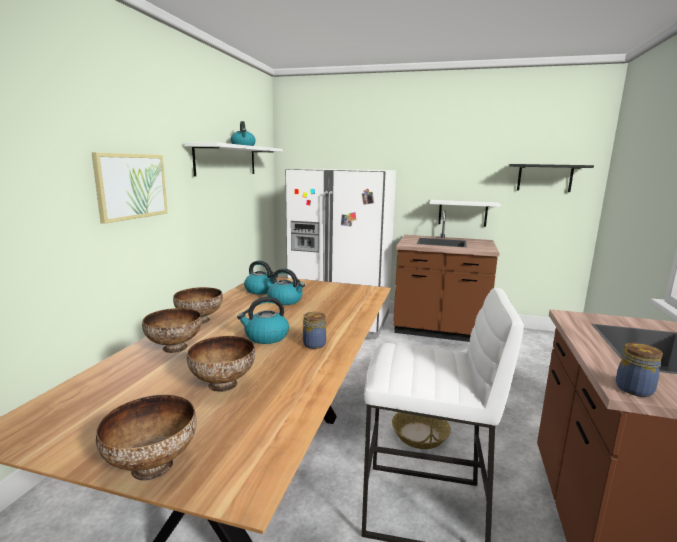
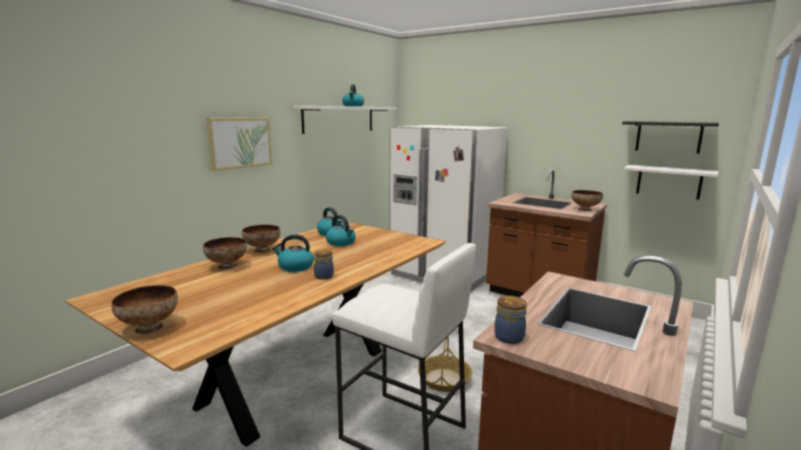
camera: 20 degrees right, 0 degrees up
(223, 385) = (232, 293): bowl -> bowl (585, 209)
(462, 213) = (575, 173): white shelf -> white shelf (668, 182)

